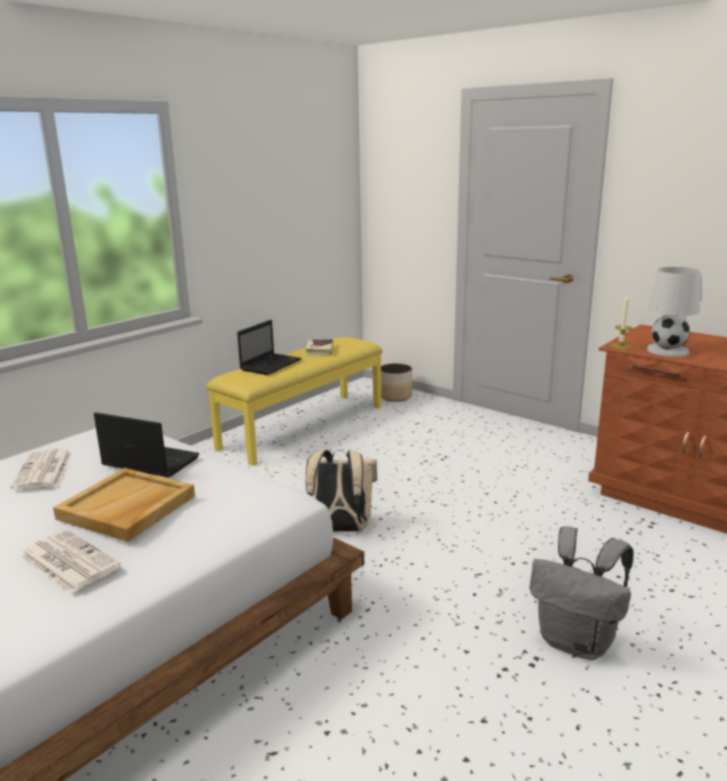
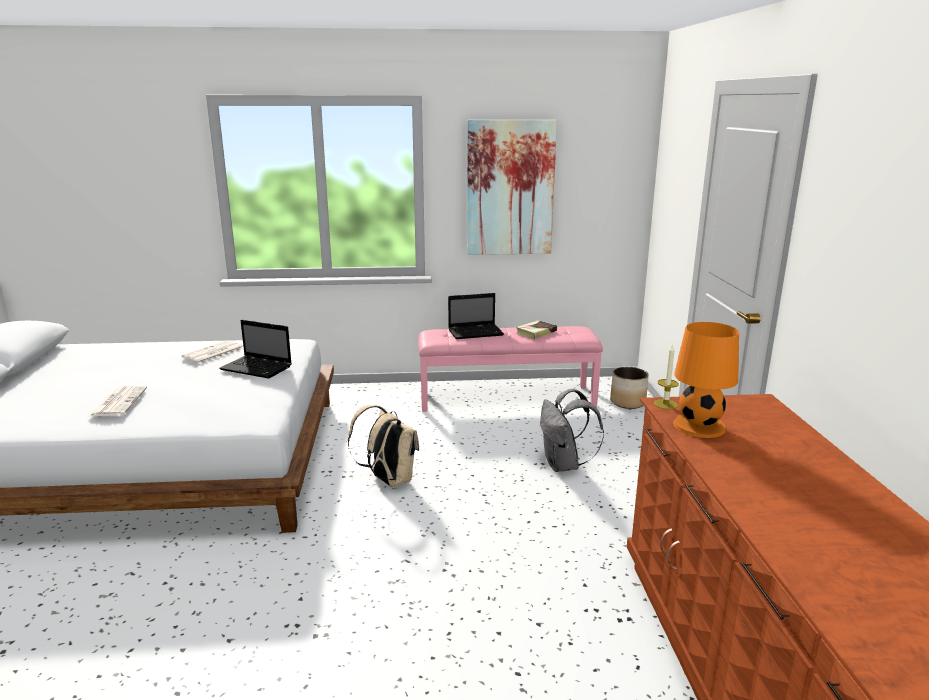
camera: 45 degrees right, 0 degrees up
(127, 508) = (189, 388): beige tray -> none
(148, 462) = (258, 368): laptop -> laptop turned 135 degrees clockwise
(257, 206) = (510, 188): none -> picture
(303, 426) = (507, 398): yellow bench -> pink bench
(577, 642) = (369, 647): grey backpack -> grey backpack (564, 465)
(668, 350) = (700, 426): white table lamp -> orange table lamp

